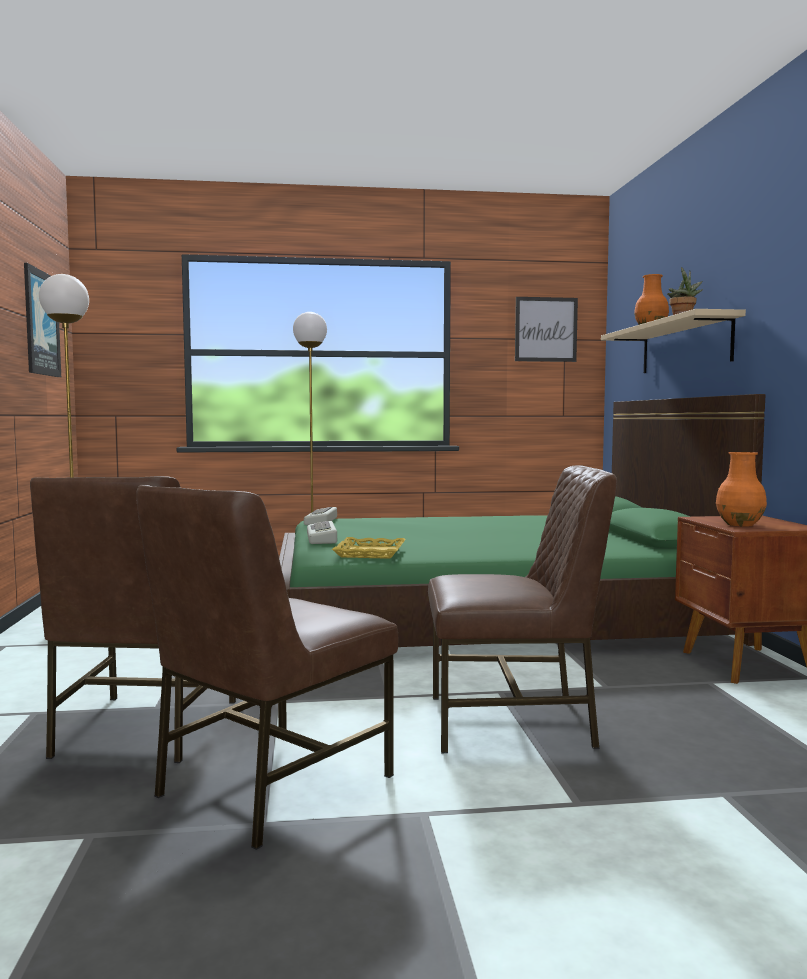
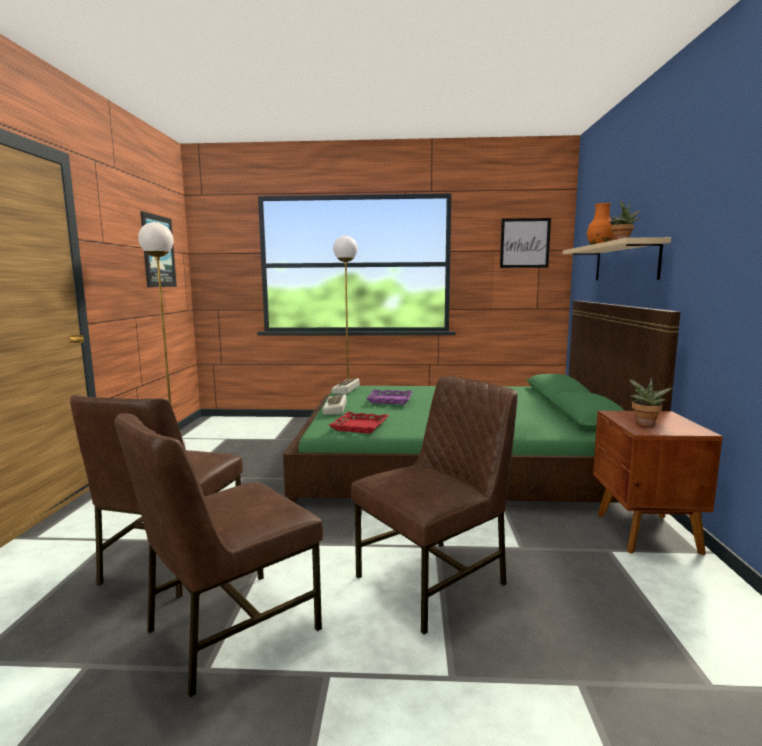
camera: 10 degrees right, 5 degrees up
(369, 553) = (359, 426): yellow tray -> red tray
(391, 529) = (390, 400): none -> purple tray
(513, 722) = (434, 581): brown chair -> brown chair turned 45 degrees counterclockwise
(740, 524) = (644, 424): orange vase -> potted plant

